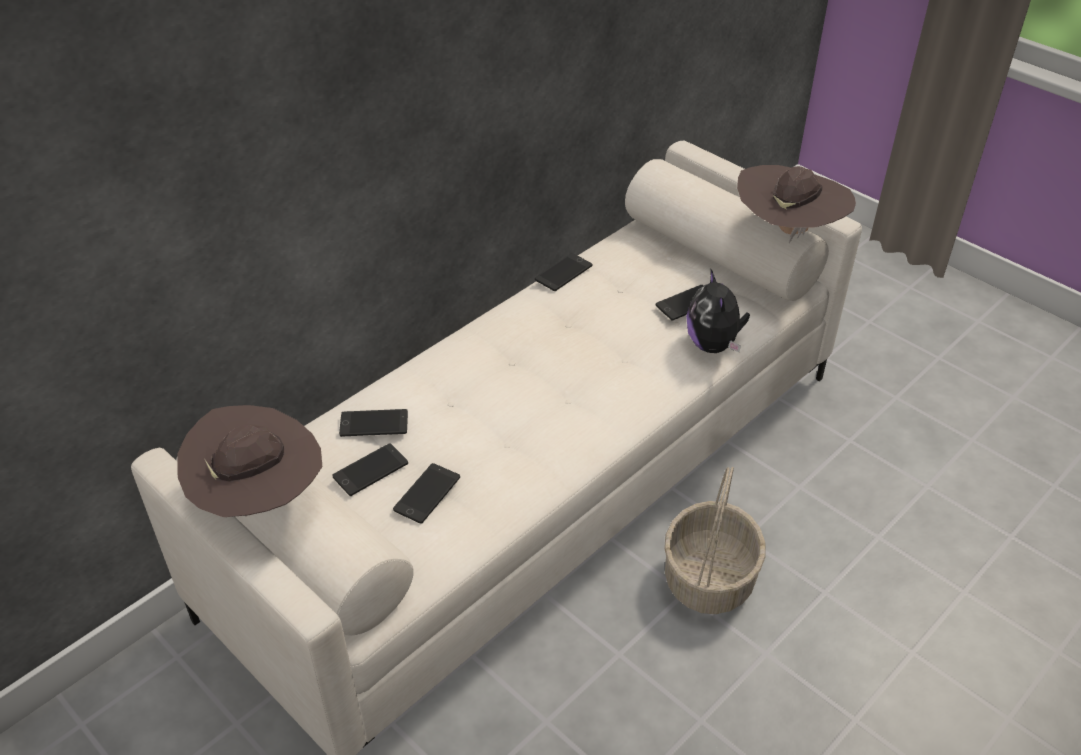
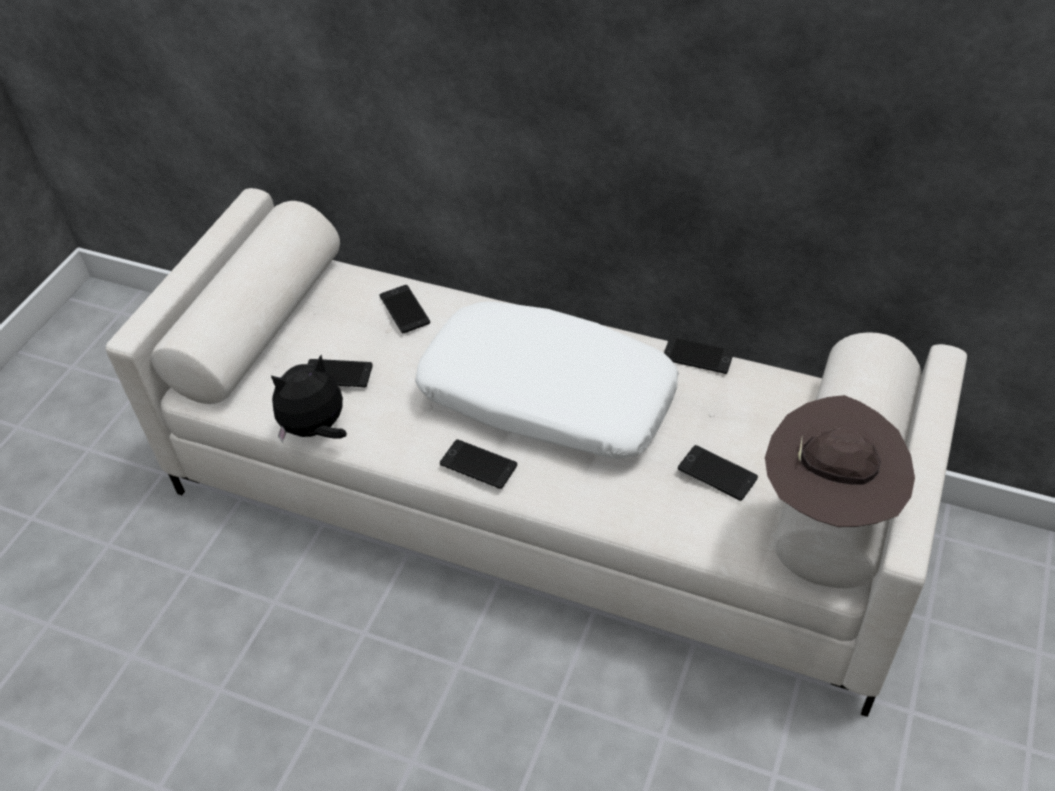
camera: 70 degrees right, 5 degrees up
(260, 499) = (225, 262): brown hat -> none
(370, 470) = (348, 329): phone -> phone (478, 464)
(552, 367) = (546, 398): none -> white pillow
(708, 578) = (486, 681): basket -> none
(713, 345) = (662, 519): plush toy -> plush toy (316, 430)

